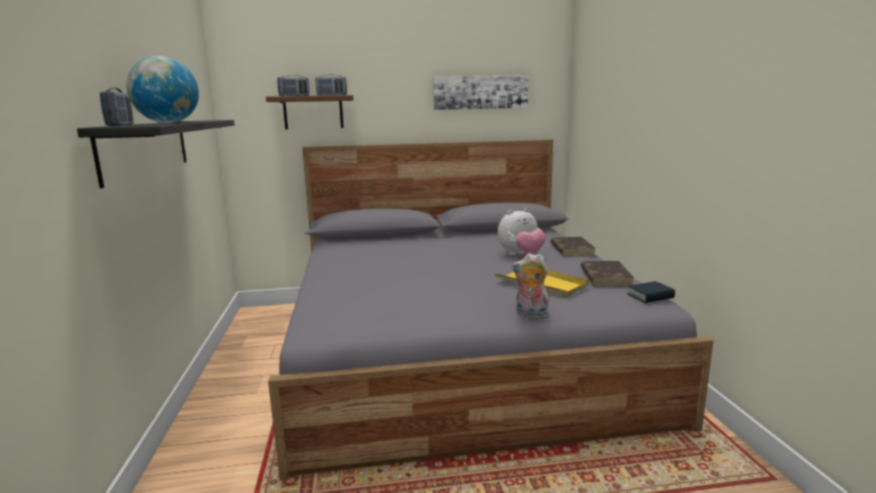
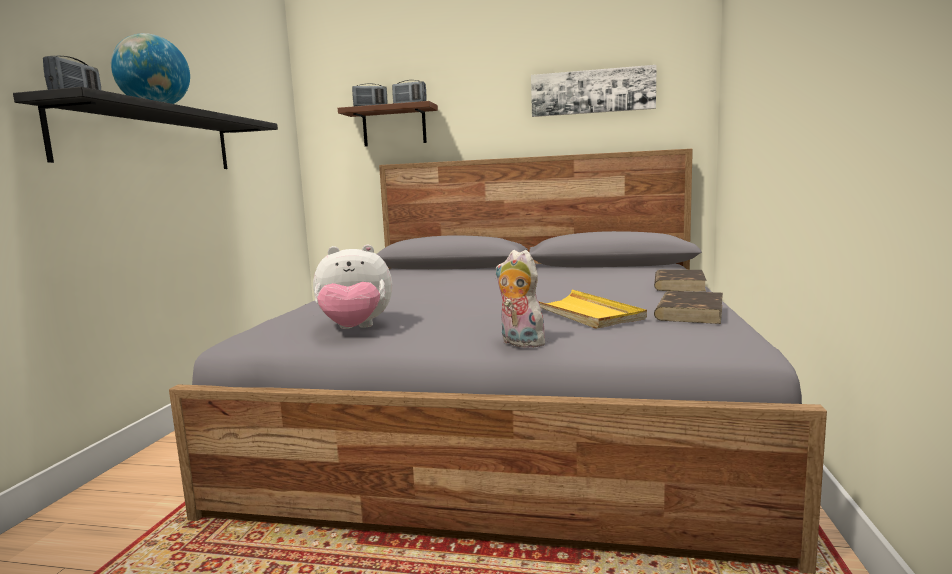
camera: 20 degrees right, 5 degrees down
(520, 255) = (598, 287): plush toy -> plush toy (355, 329)
(650, 296) = (734, 336): book -> none

